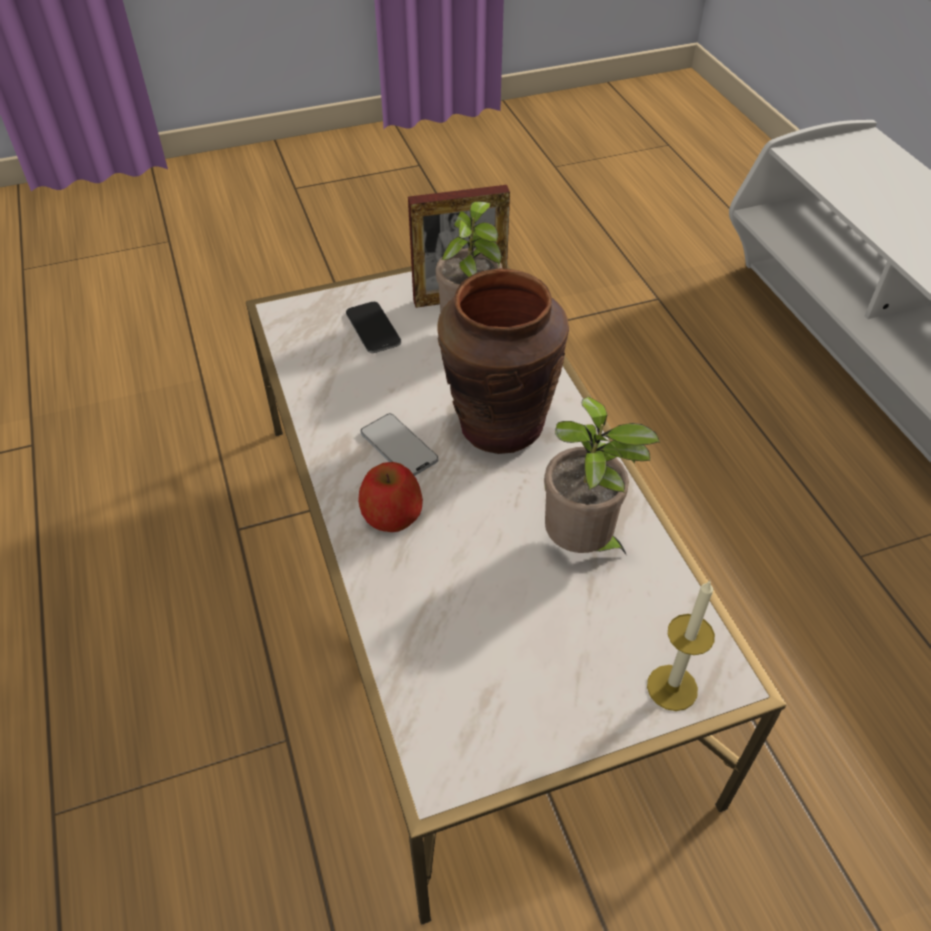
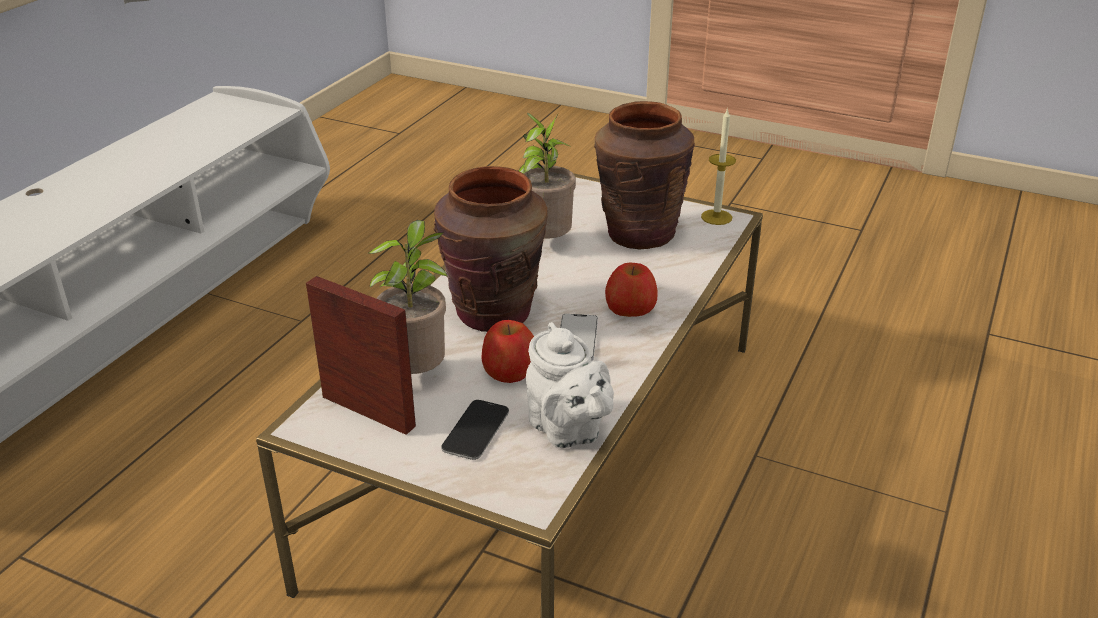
camera: 135 degrees left, 15 degrees down
(310, 366) = (568, 431): none -> white teapot
(412, 383) = (509, 371): none -> apple
(509, 643) = (639, 234): none -> brown vase
(672, 687) = (587, 190): candle -> candle (716, 217)

